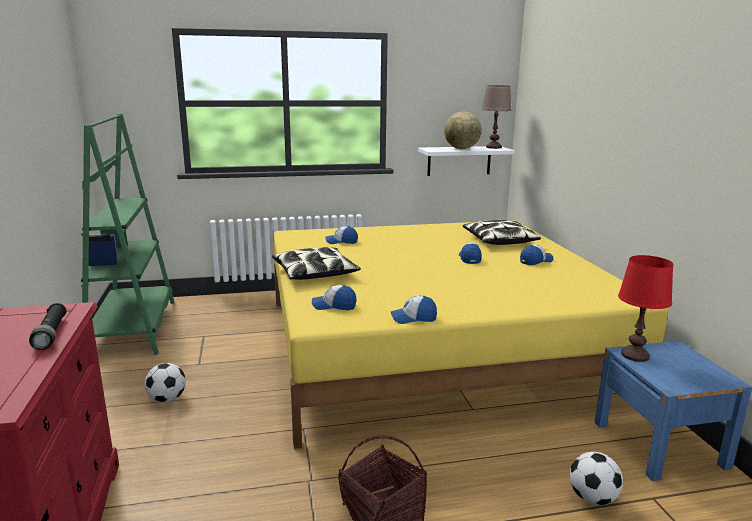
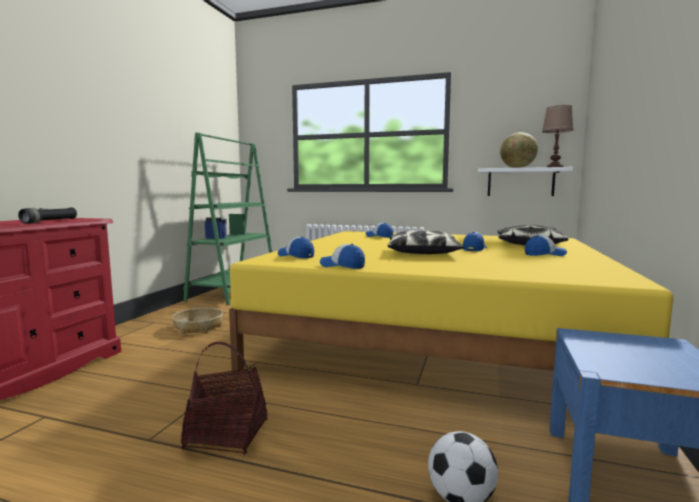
camera: 30 degrees right, 10 degrees down
(167, 399) = (198, 327): football -> basket
(315, 273) = (322, 244): pillow -> pillow (423, 252)
(635, 355) = (589, 338): red table lamp -> none

